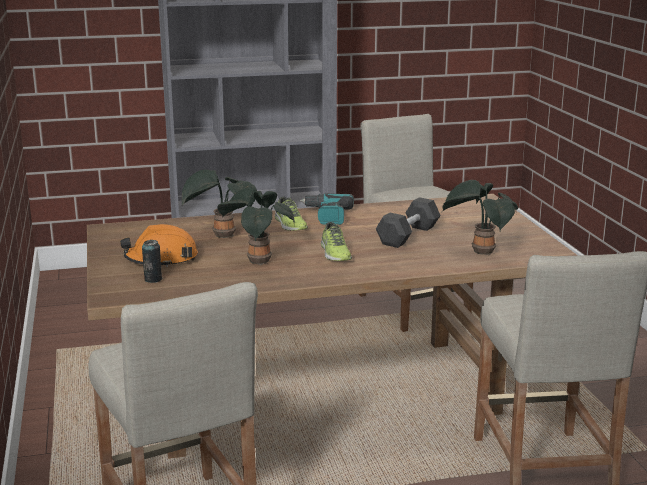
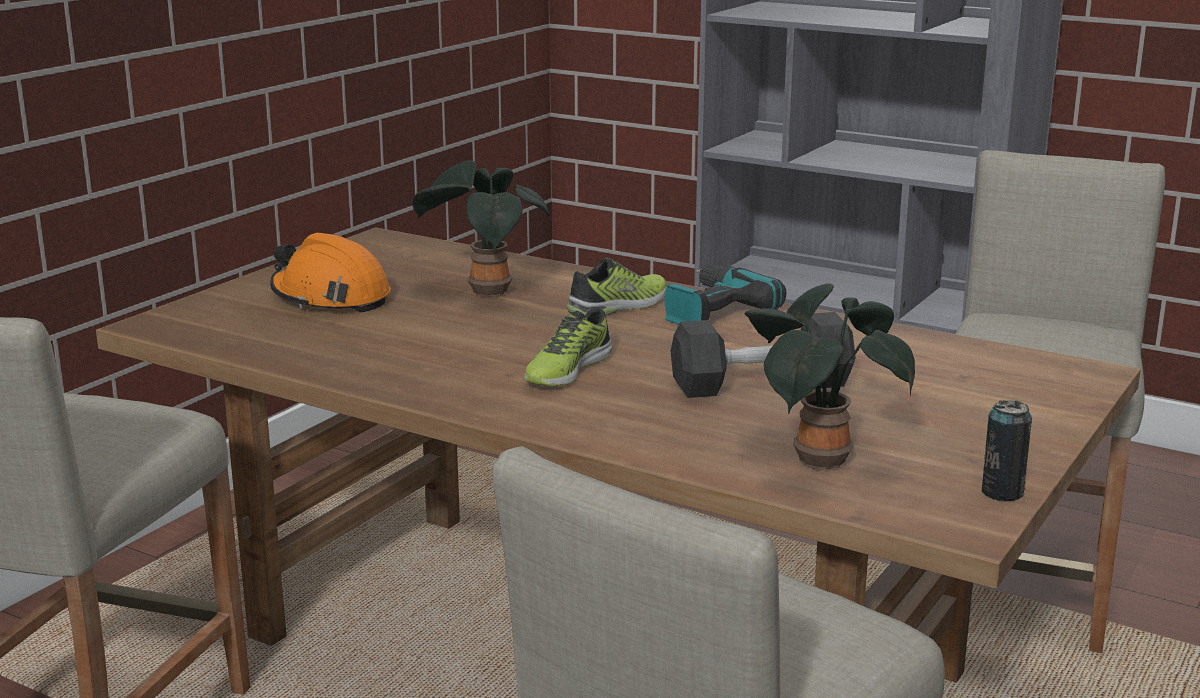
camera: 45 degrees right, 0 degrees up
(153, 279) = (252, 319): can -> can (1002, 492)
(256, 261) = (433, 341): potted plant -> none
(289, 224) = (619, 306): shoe -> shoe turned 150 degrees counterclockwise

